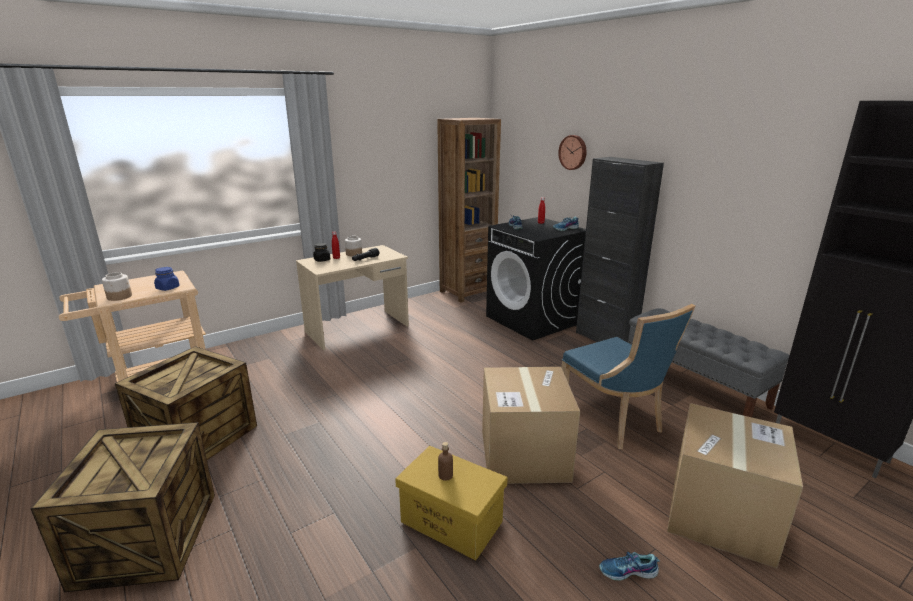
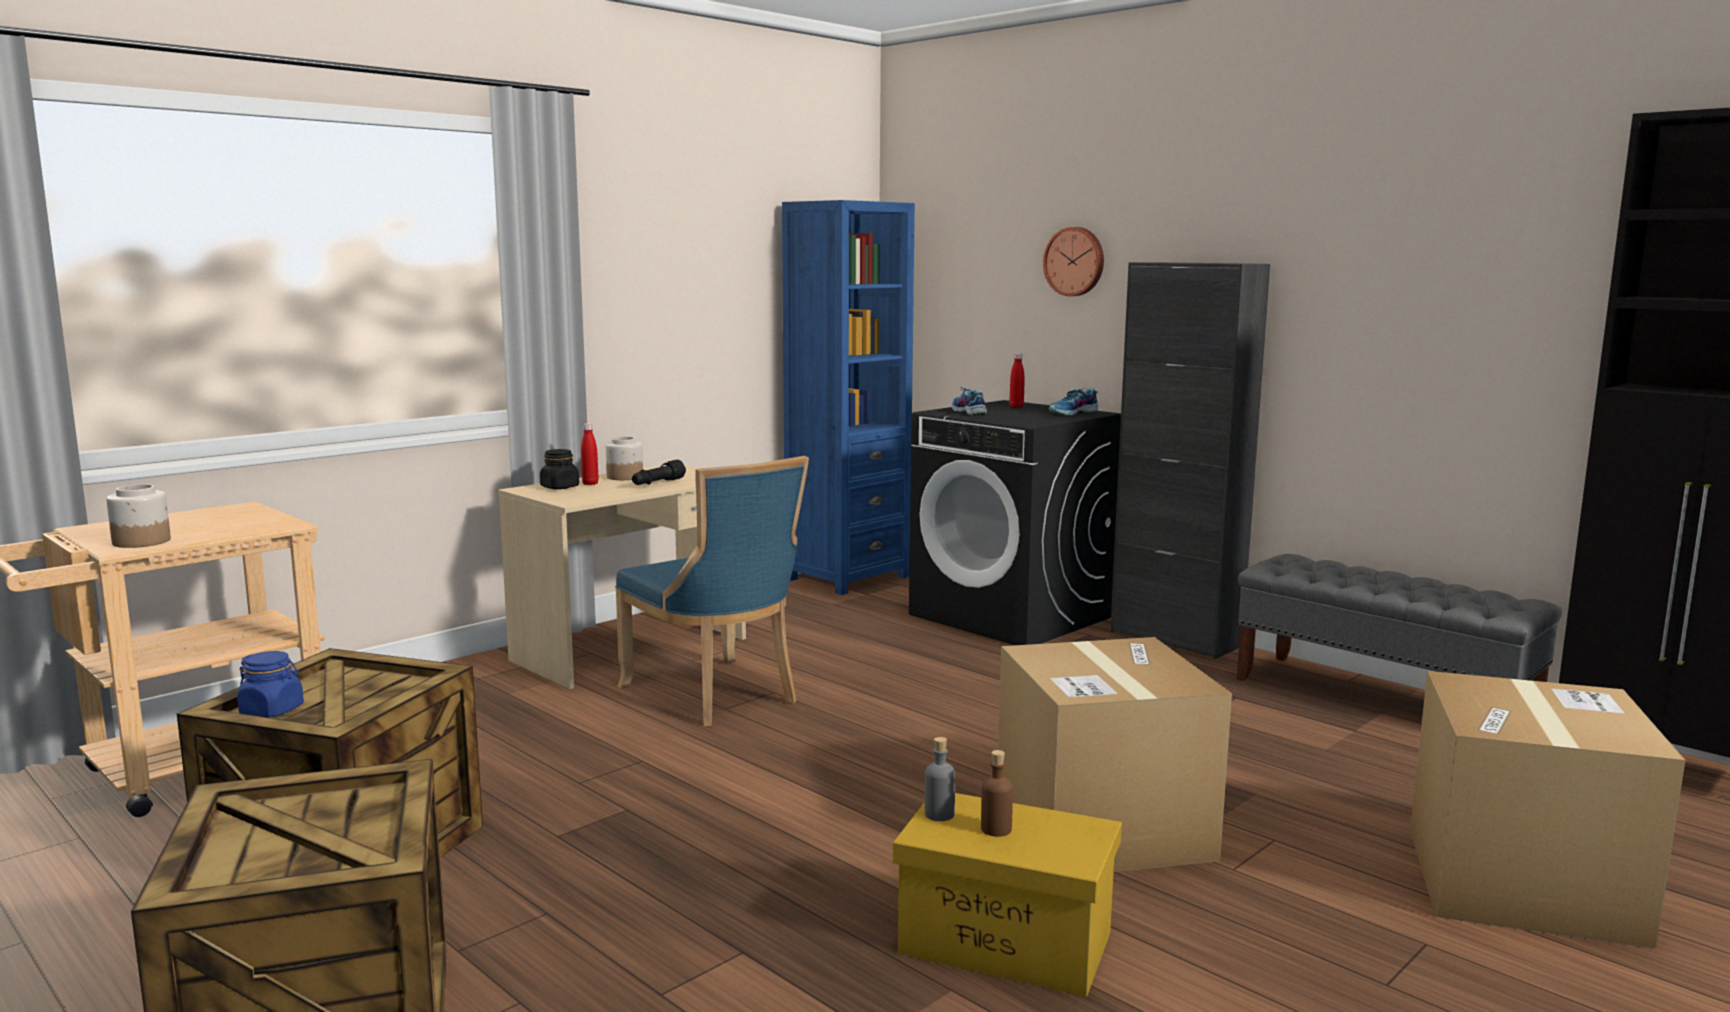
camera: 10 degrees left, 10 degrees down
(168, 288) = (249, 526): blue jar -> blue jar (272, 710)
(424, 462) = (939, 814): none -> grey bottle
(467, 292) = (847, 577): brown bookcase -> blue bookcase
(614, 421) = (1254, 762): blue chair -> blue chair (716, 695)
(628, 572) = (1392, 983): shoe -> none

